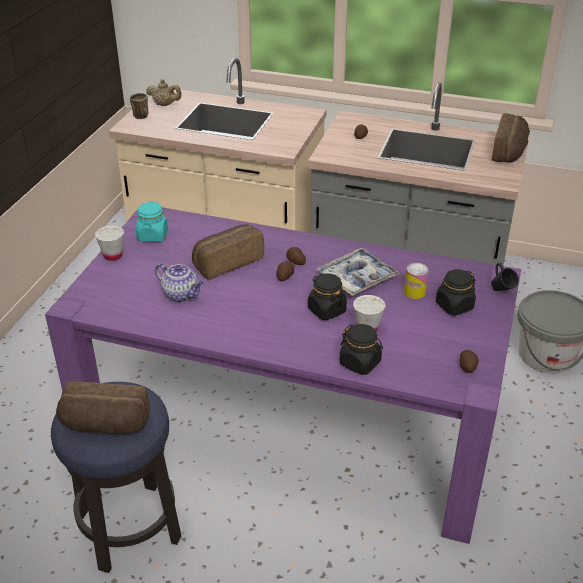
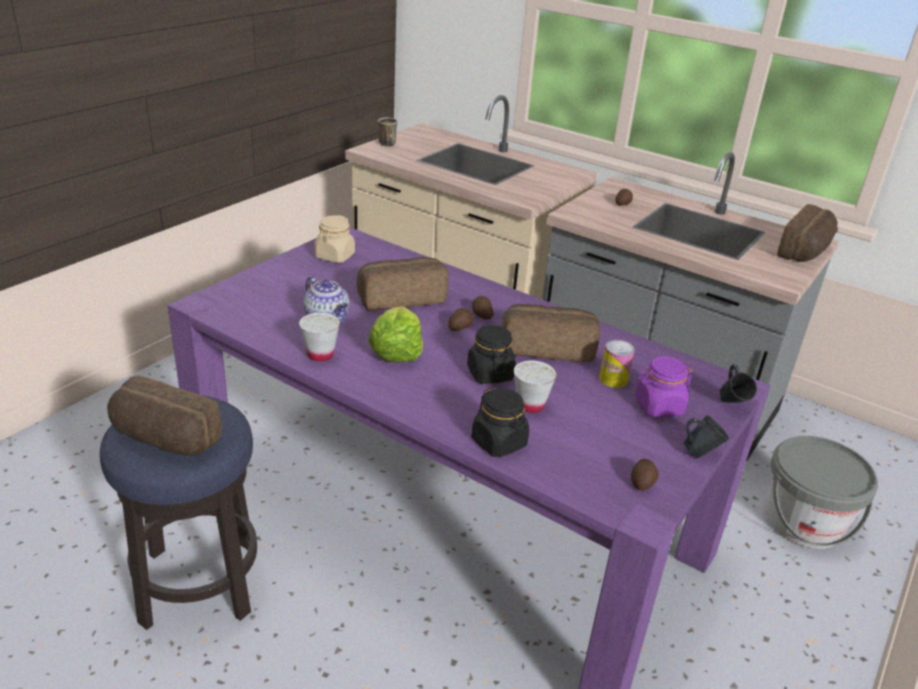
camera: 15 degrees right, 5 degrees down
(113, 256) = (279, 266): white cup -> white cup (320, 355)
(152, 236) = (334, 256): turquoise jar -> beige jar
(165, 105) = (419, 139): beige teapot -> none
(248, 309) = (396, 351): none -> lettuce
(357, 278) = (547, 348): tray -> bread
(454, 306) = (658, 407): black jar -> purple jar
(495, 334) = (700, 453): none -> blue mug

